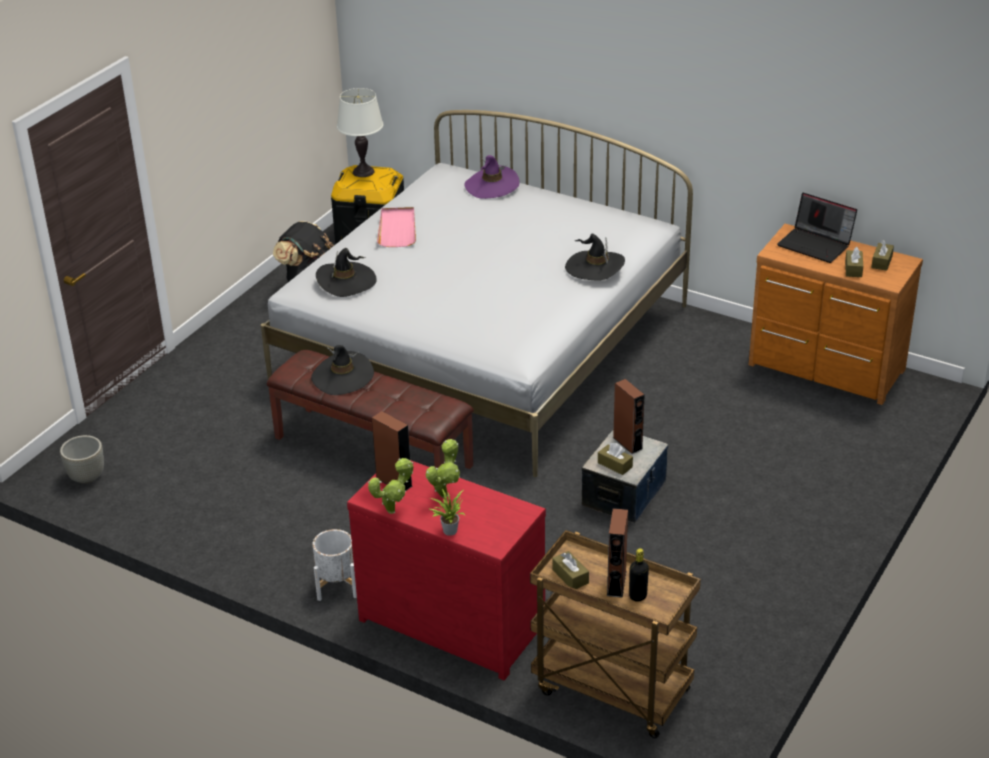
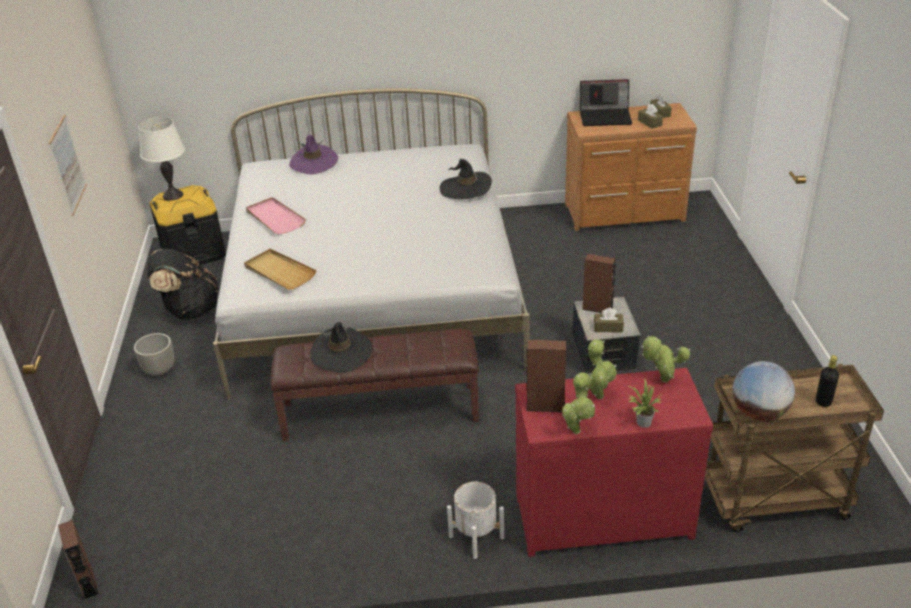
camera: 35 degrees left, 0 degrees up
(86, 477) = (132, 565): grey planter -> grey planter (159, 370)
(213, 115) = (67, 164): none -> picture
(346, 281) = (279, 272): black hat -> beige tray
(509, 508) = (662, 380): none -> potted plant
(570, 576) = (759, 413): brown tissue box -> globe
(616, 583) = (796, 400): brown speaker -> brown speaker (88, 584)

